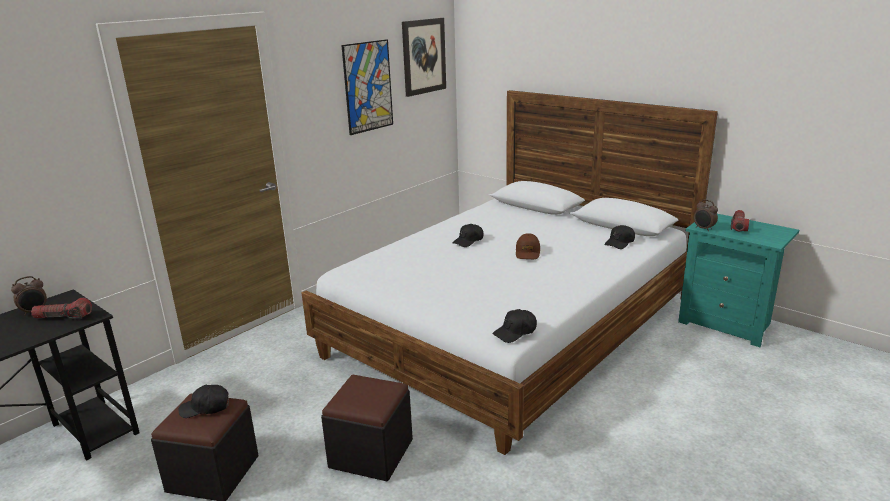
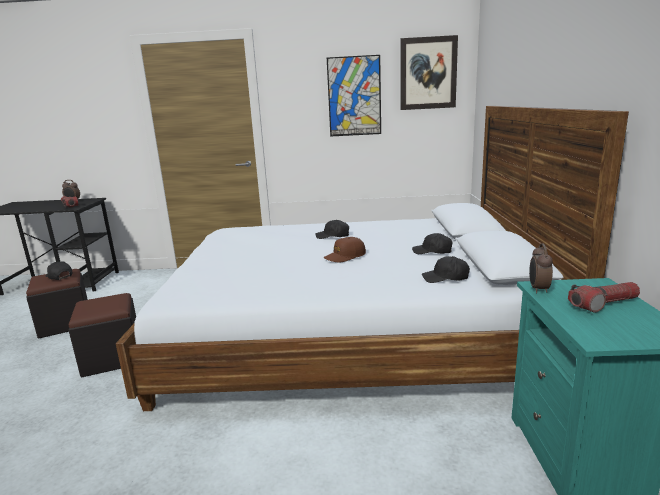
camera: 50 degrees right, 5 degrees down
(515, 332) = (173, 299): black cap -> black cap (432, 251)

